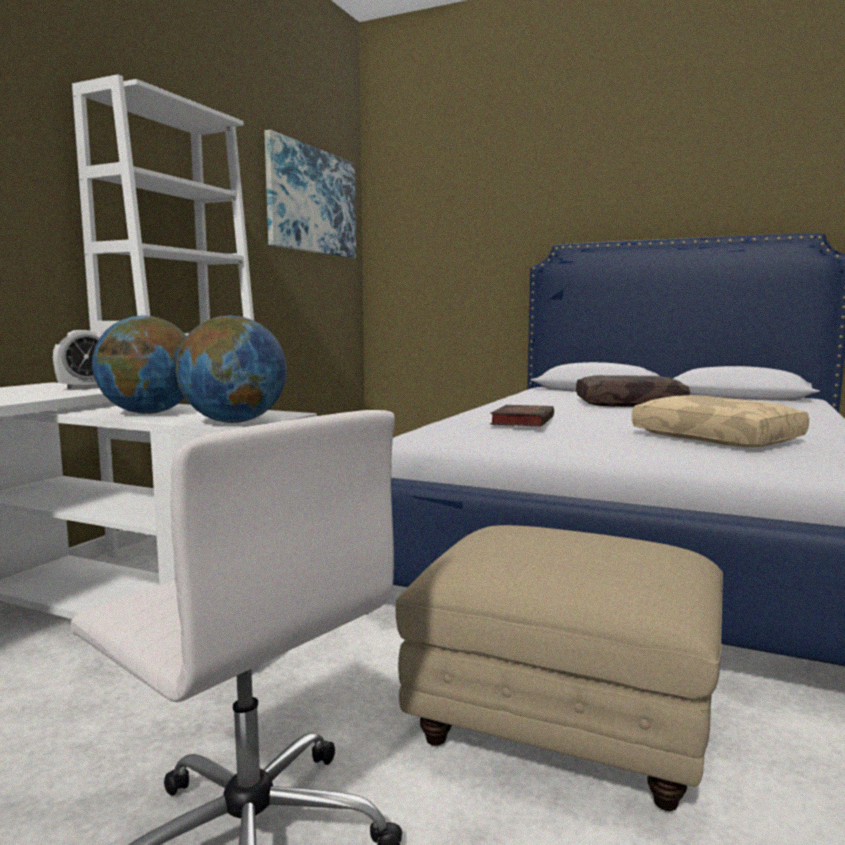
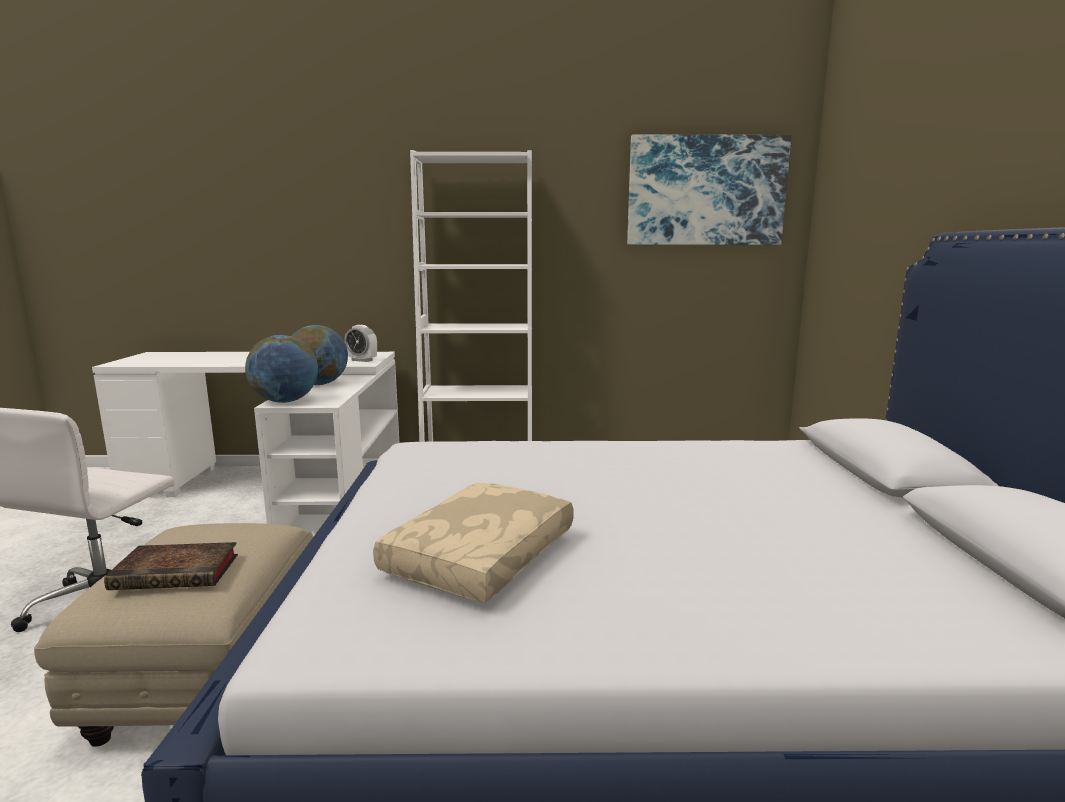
camera: 65 degrees right, 5 degrees up
(522, 421) = (492, 463): book -> book (179, 572)
(629, 404) = (741, 497): brown pillow -> none

